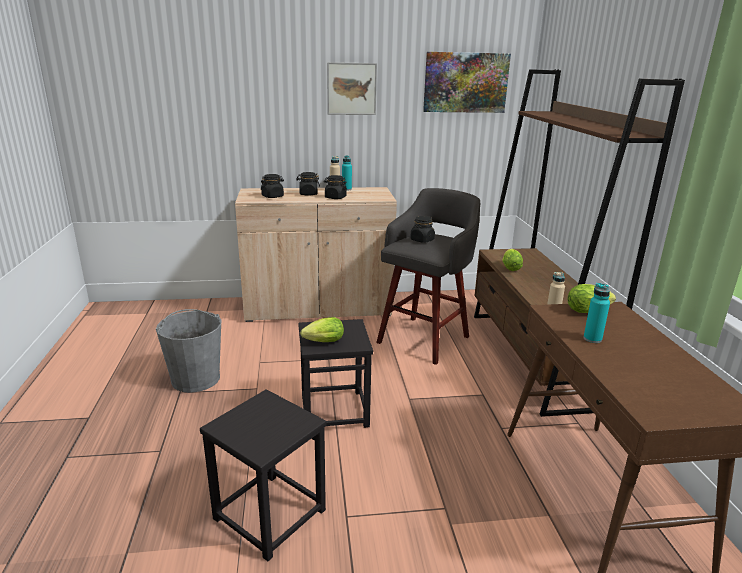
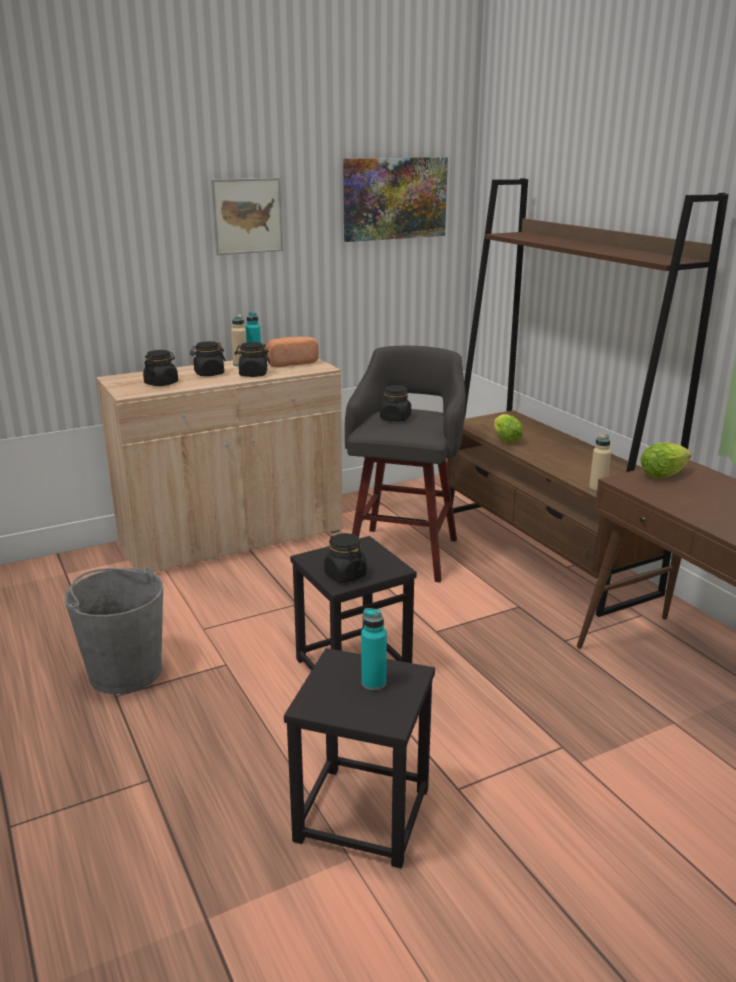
camera: 20 degrees left, 0 degrees up
(322, 342) = (345, 575): lettuce -> black jar
(368, 193) = (290, 363): none -> bread
(592, 339) = (694, 504): turquoise bottle -> turquoise bottle (373, 683)

